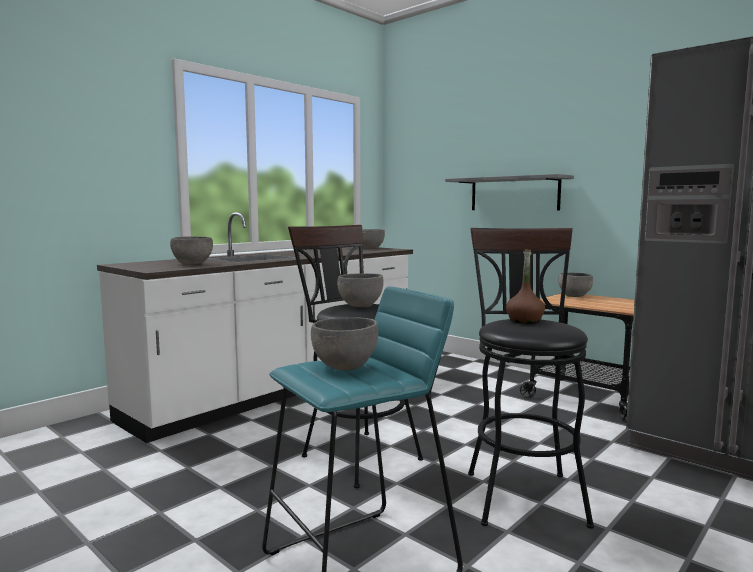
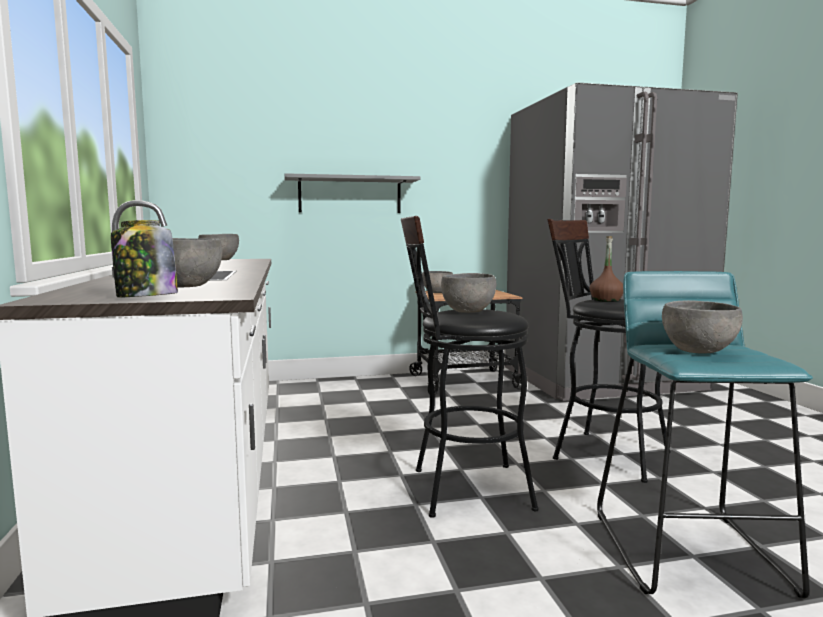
camera: 55 degrees left, 0 degrees up
(139, 267) = (146, 297): none -> jar

